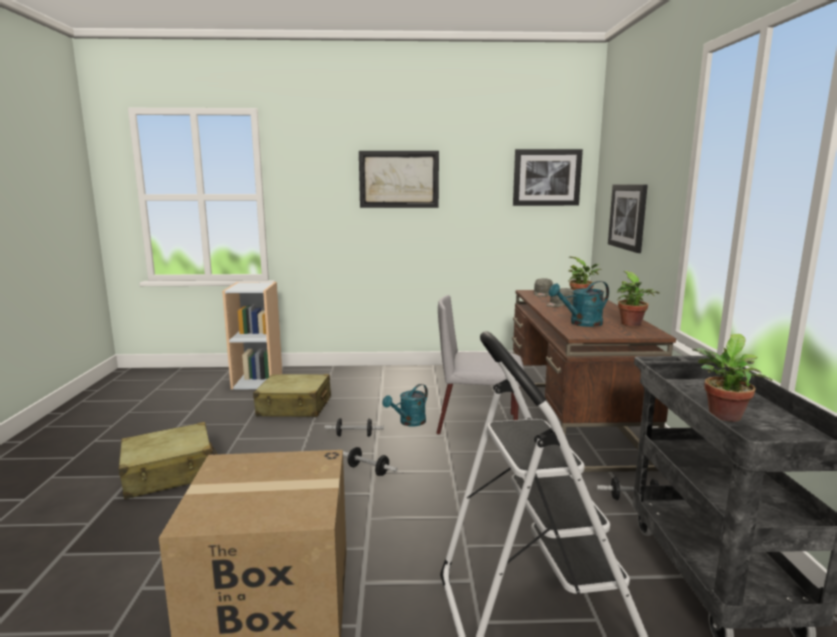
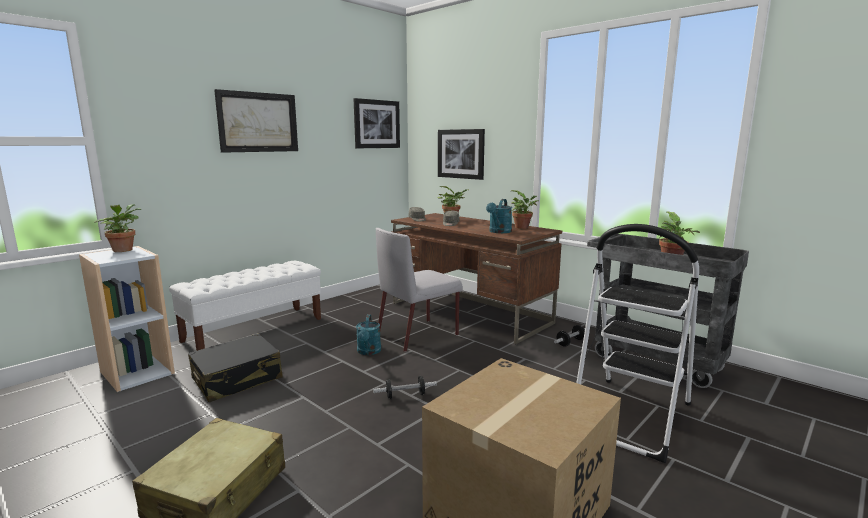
camera: 45 degrees left, 0 degrees up
(261, 283) = (123, 250): none -> potted plant
(294, 407) = (237, 379): beige suitcase -> black suitcase
(354, 435) = (344, 378): dumbbell -> none
(365, 374) = (254, 329): none -> white bench

